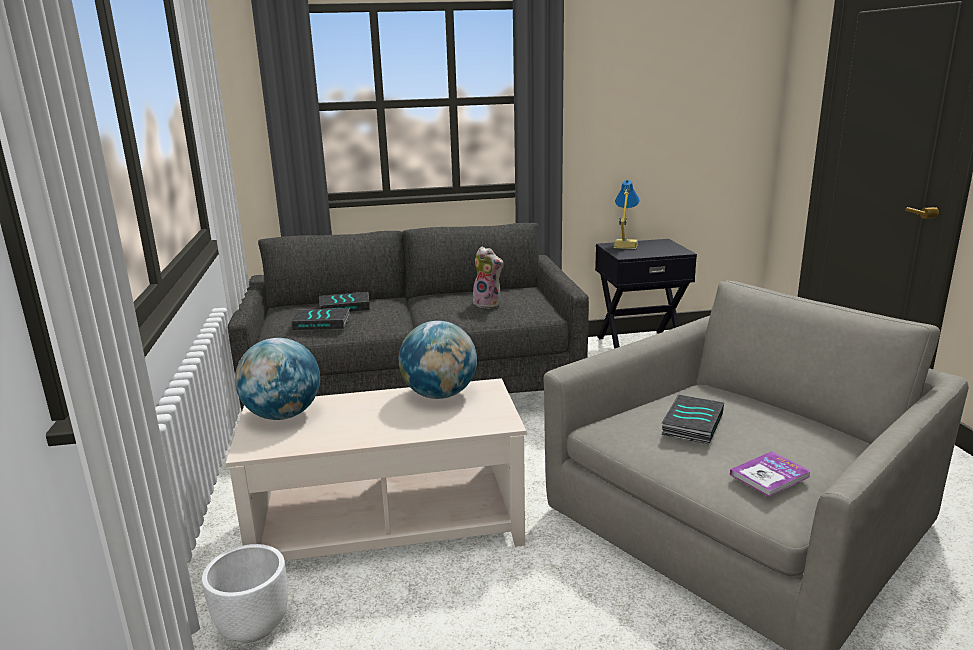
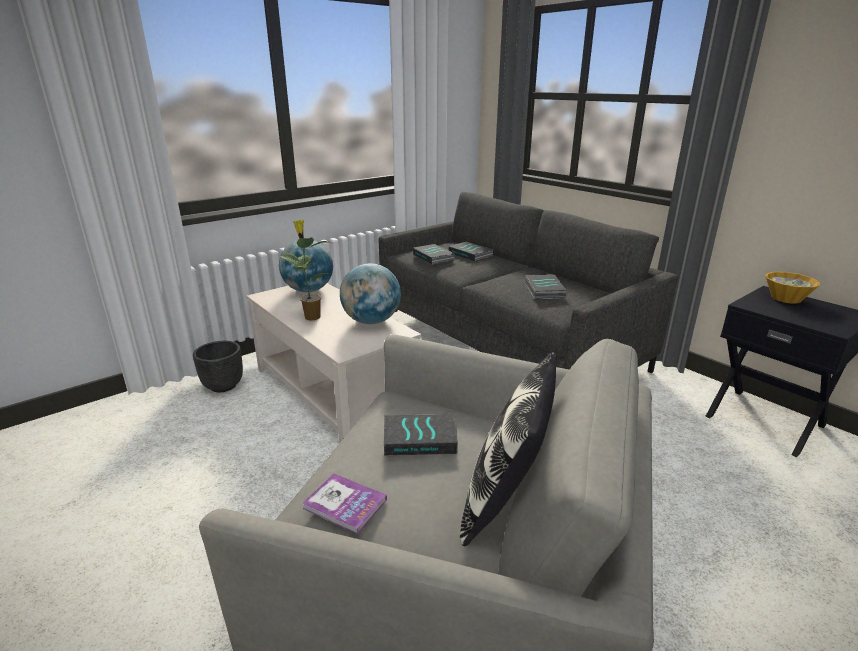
camera: 60 degrees right, 5 degrees up
(253, 626) = (224, 385): white planter -> black planter
(378, 426) = (311, 317): none -> potted plant
(489, 304) = (543, 290): plush toy -> book
(624, 246) = (785, 298): table lamp -> bowl
(786, 411) = (506, 498): none -> pillow

